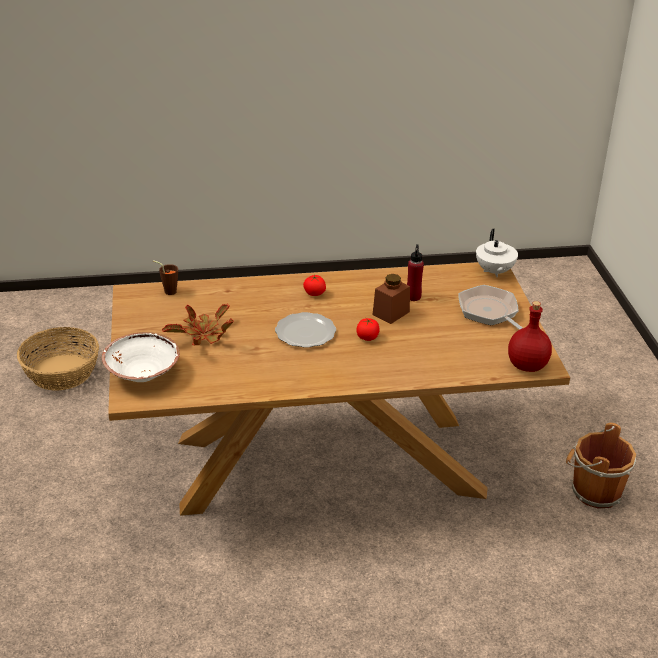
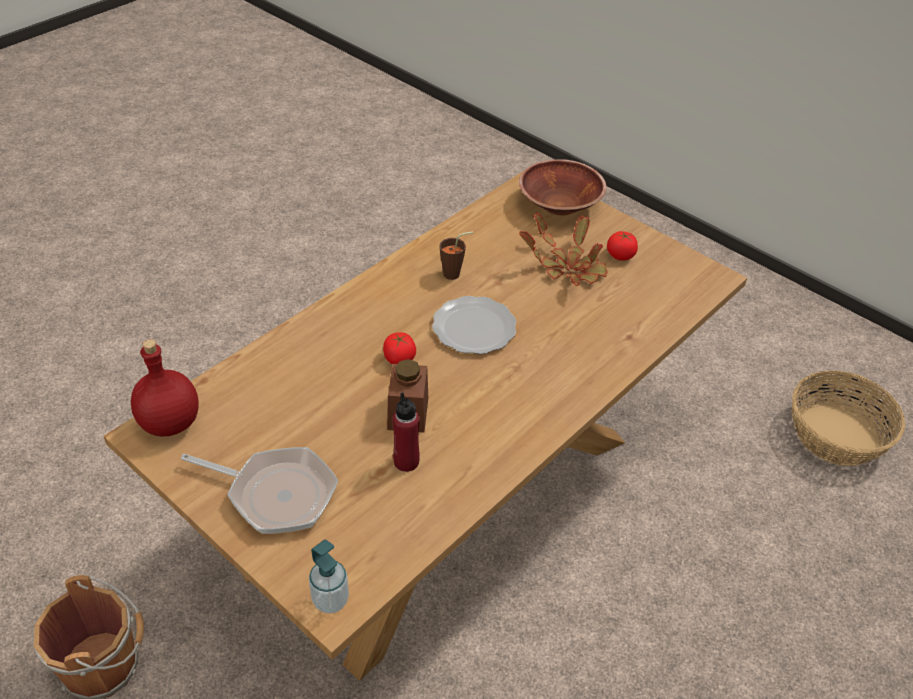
camera: 140 degrees right, 10 degrees up
(142, 373) = (560, 205): white bowl -> brown bowl
(168, 291) = (685, 300): brown cup -> brown cup (455, 273)
(314, 293) = (532, 391): tomato -> tomato (620, 255)
(494, 272) = (330, 600): white teapot -> soap dispenser

